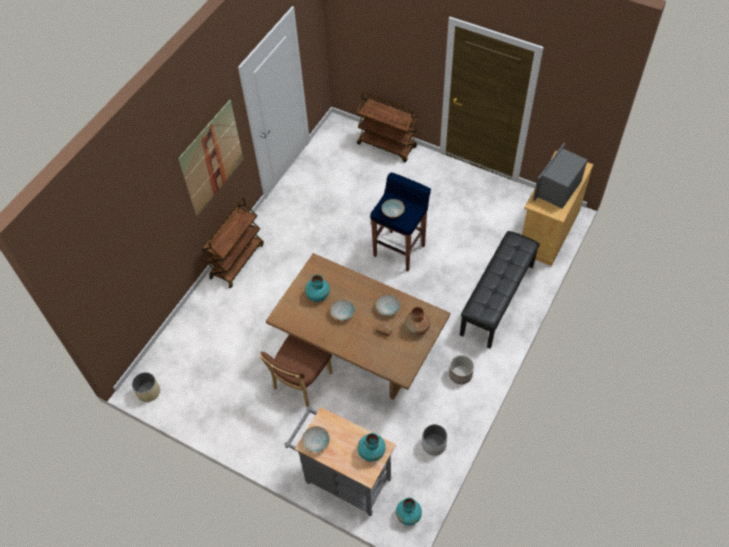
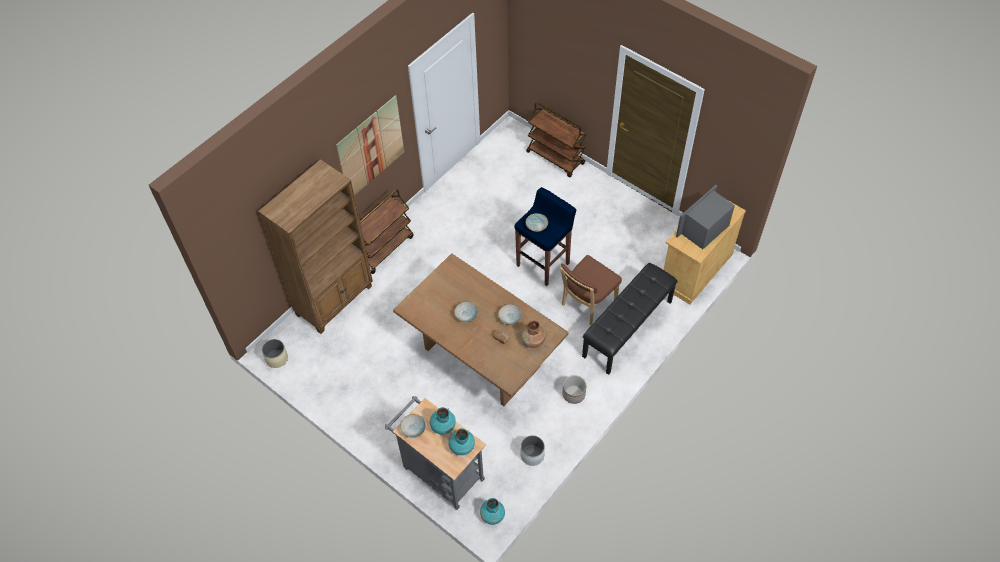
camera: 10 degrees right, 0 degrees up
(197, 321) = (335, 300): none -> brown bookcase
(301, 383) = (419, 375): brown chair -> brown chair (587, 303)
(317, 295) = (446, 294): turquoise vase -> turquoise vase (443, 426)

